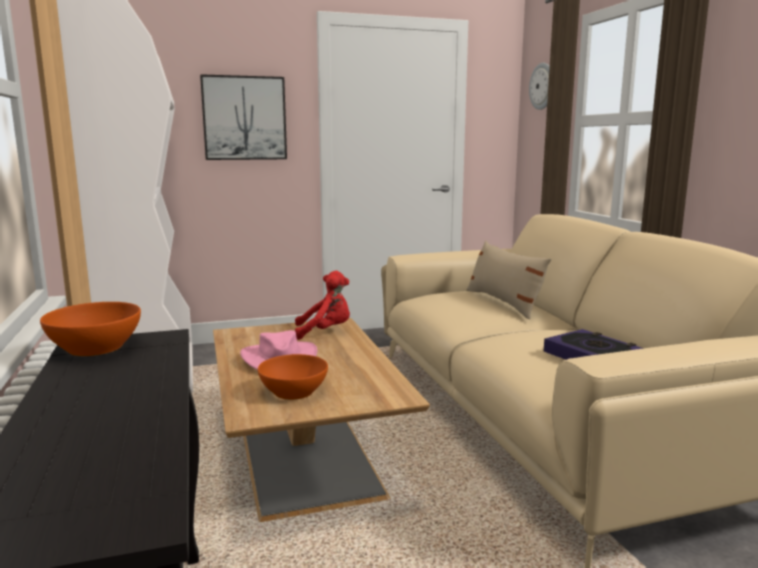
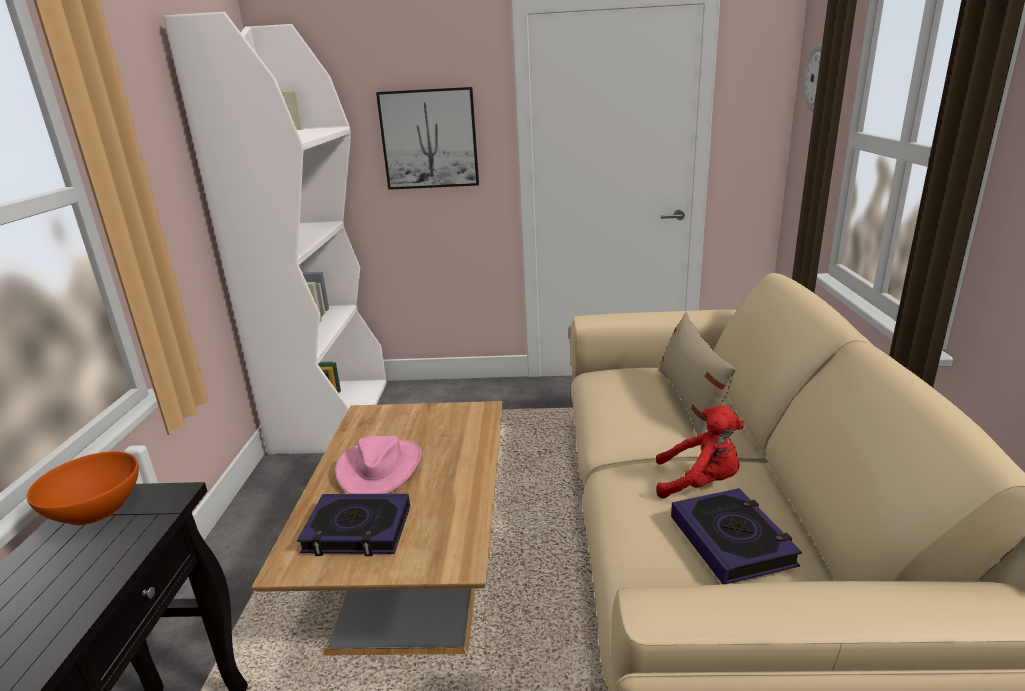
camera: 20 degrees right, 10 degrees up
(294, 392) = (357, 530): orange bowl -> book
(325, 332) = (458, 425): red plush toy -> red plush toy (699, 483)

